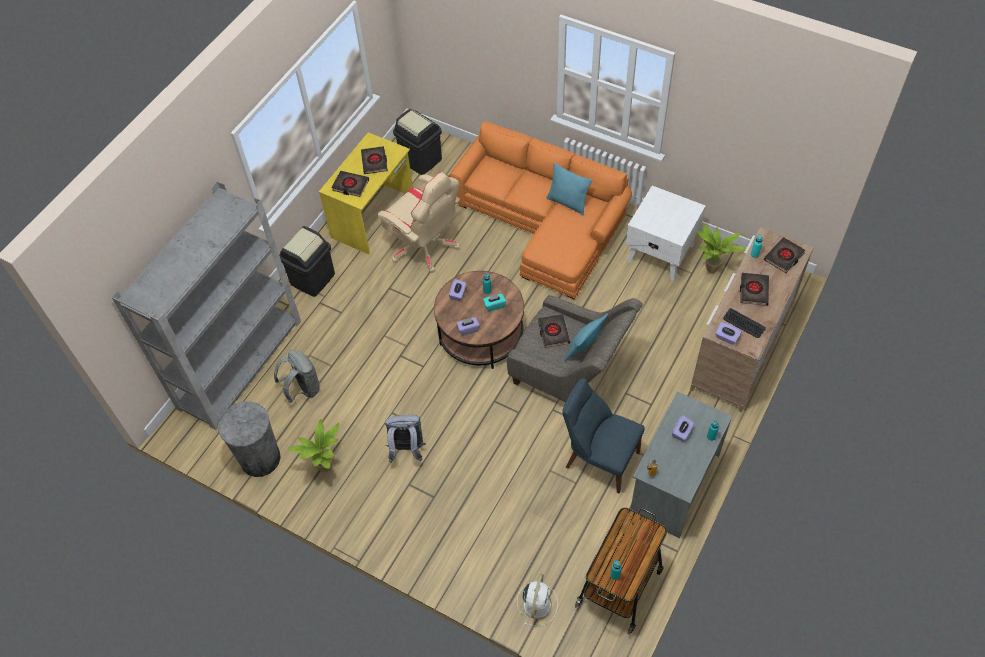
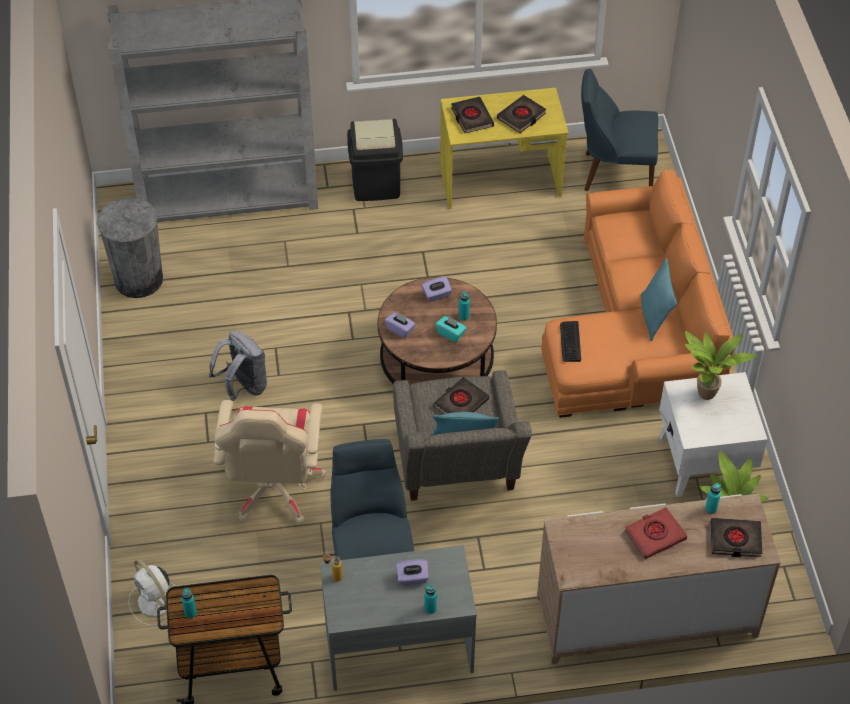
camera: 50 degrees right, 5 degrees down
(302, 389) = (241, 261): grey backpack -> none
(326, 468) = (169, 337): potted plant -> potted plant (706, 397)
(420, 160) = (614, 173): black trash can -> blue chair
(424, 246) = (502, 247): beige office chair -> beige office chair (275, 487)
(537, 603) = (156, 602): white fan -> white fan turned 75 degrees clockwise
(726, 337) = (562, 543): purple tissue box -> none
(743, 323) = (598, 549): keyboard -> keyboard (570, 342)
(753, 291) = (655, 535): black book -> red book

